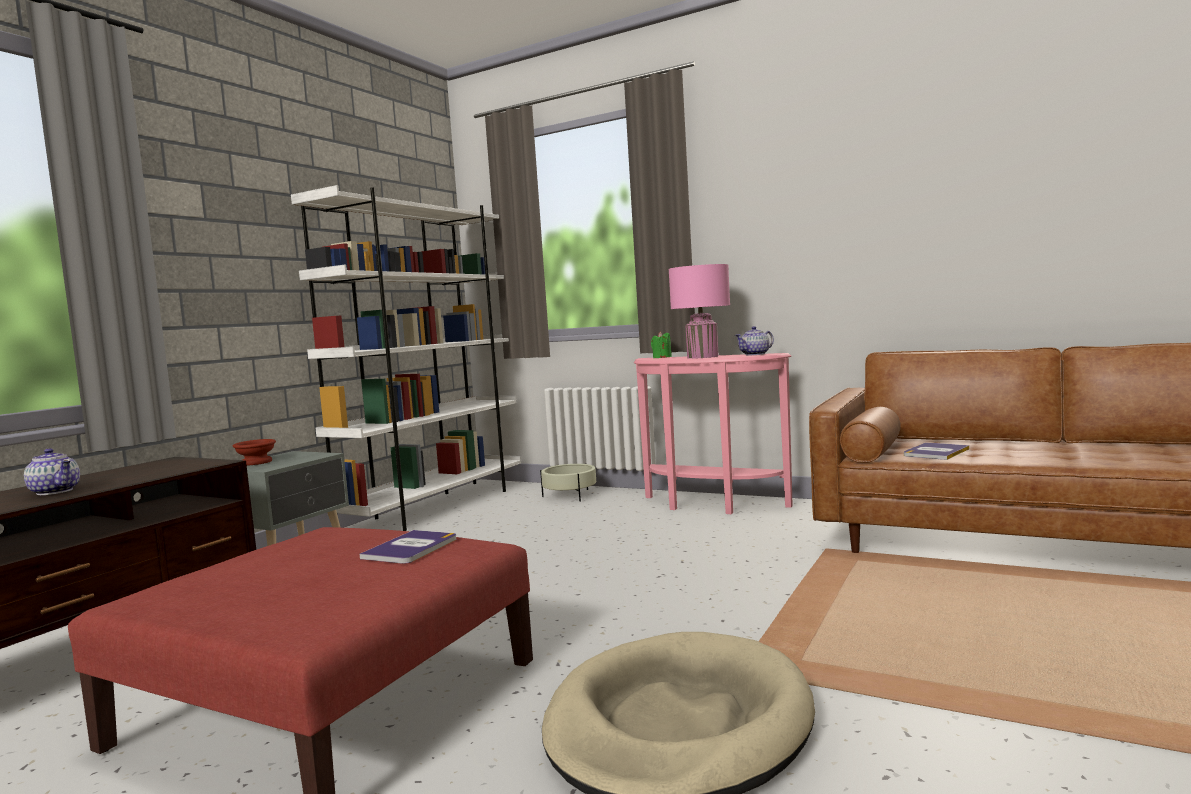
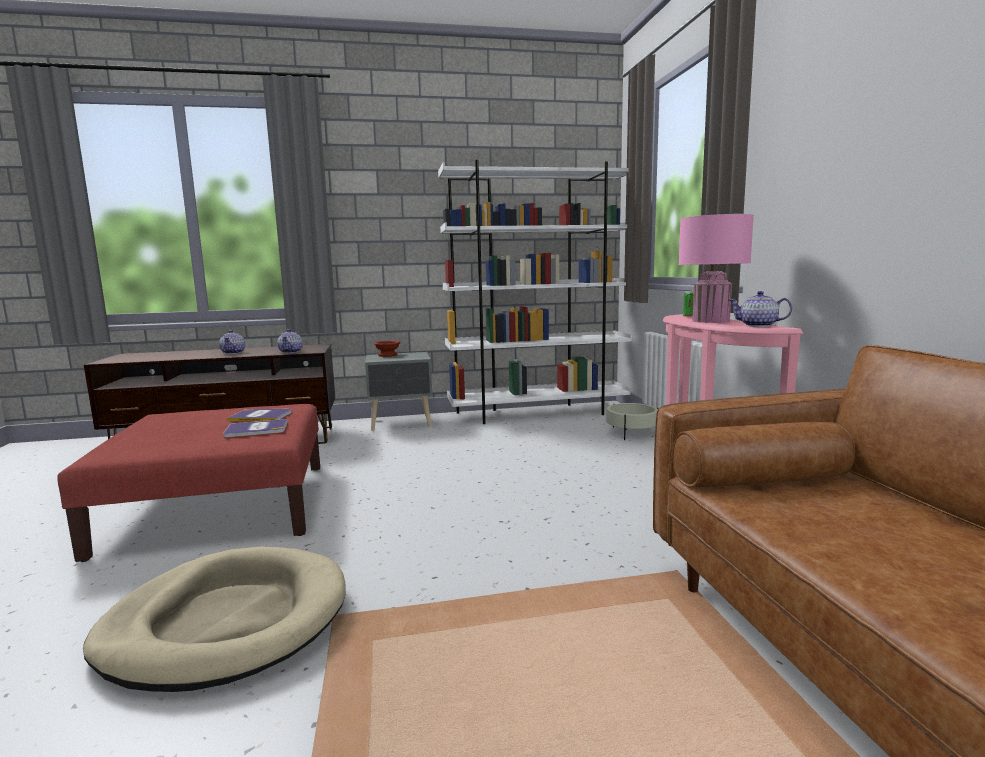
camera: 50 degrees right, 5 degrees up
(178, 470) = (291, 352): none -> teapot
(935, 452) = (797, 508): book -> book (261, 416)

